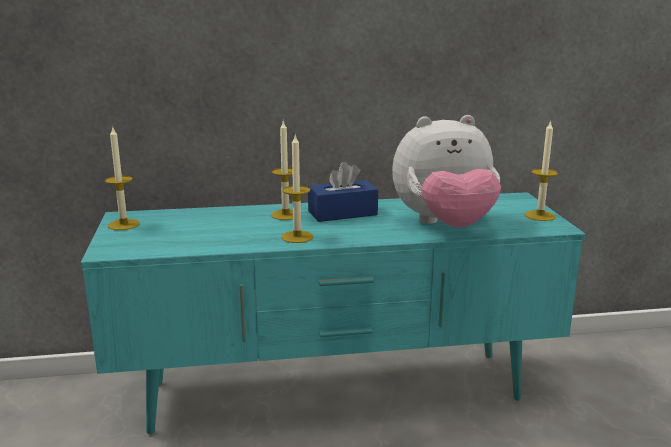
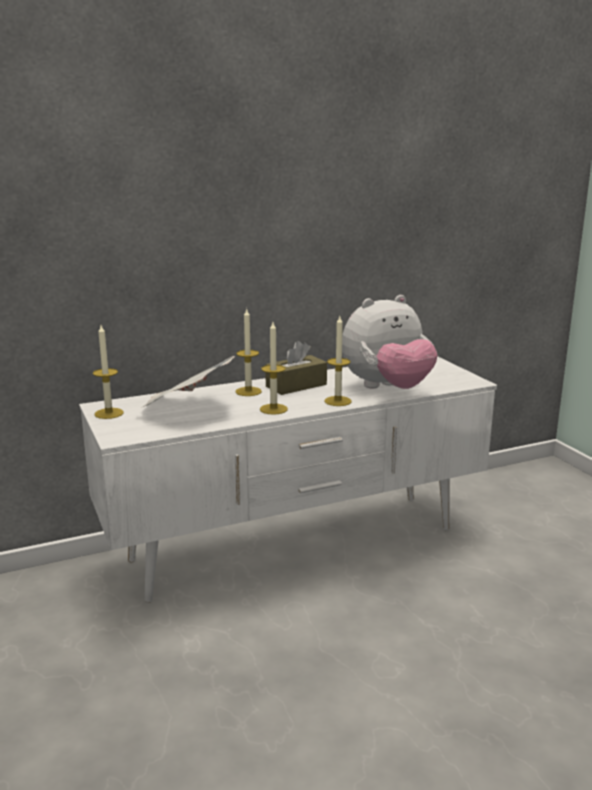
camera: 15 degrees left, 0 degrees up
(204, 228) = (186, 409): none -> newspaper
(335, 393) = (295, 546): turquoise tv stand -> white tv stand
(342, 213) = (296, 385): blue tissue box -> brown tissue box
(540, 216) = (455, 373): candle -> candle (338, 401)

